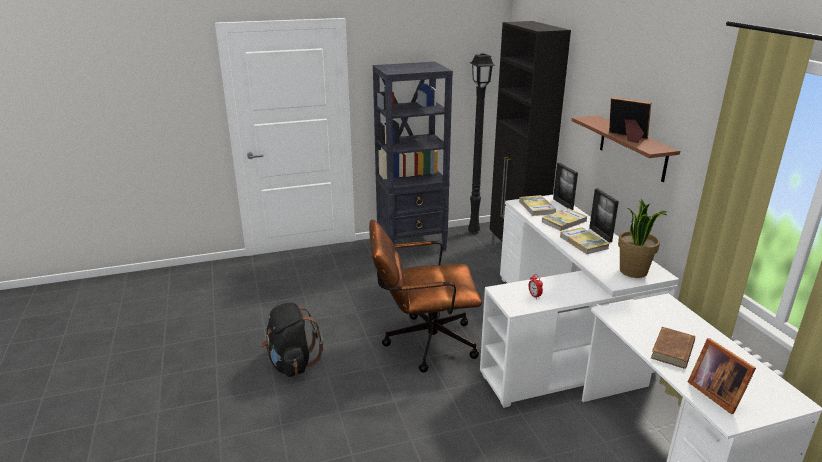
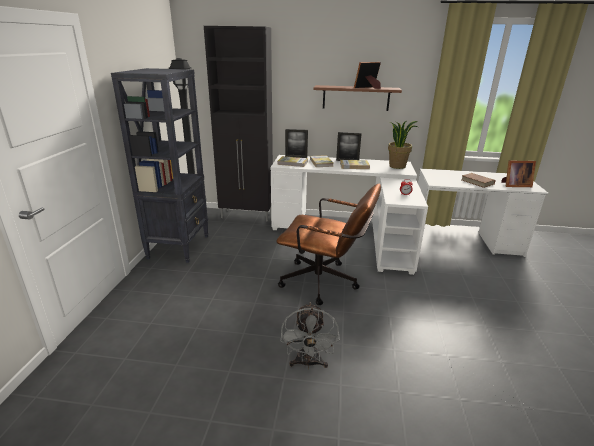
camera: 65 degrees left, 0 degrees up
(291, 363) = (308, 363): black backpack -> grey fan
(422, 343) = (325, 283): brown office chair -> brown office chair turned 90 degrees counterclockwise

